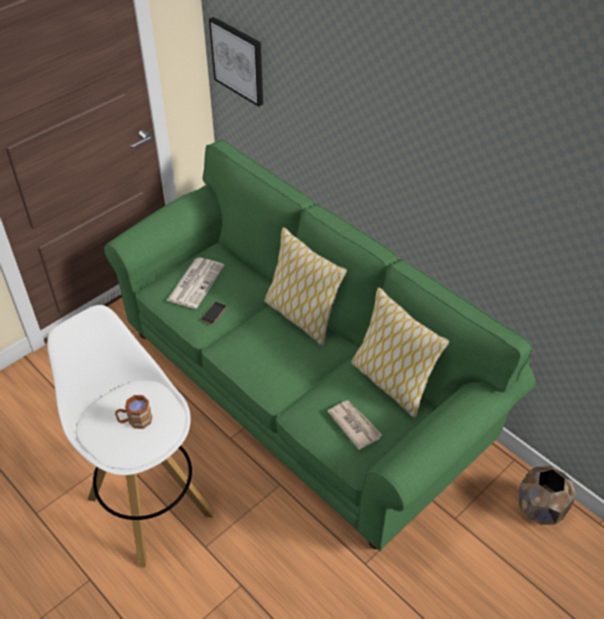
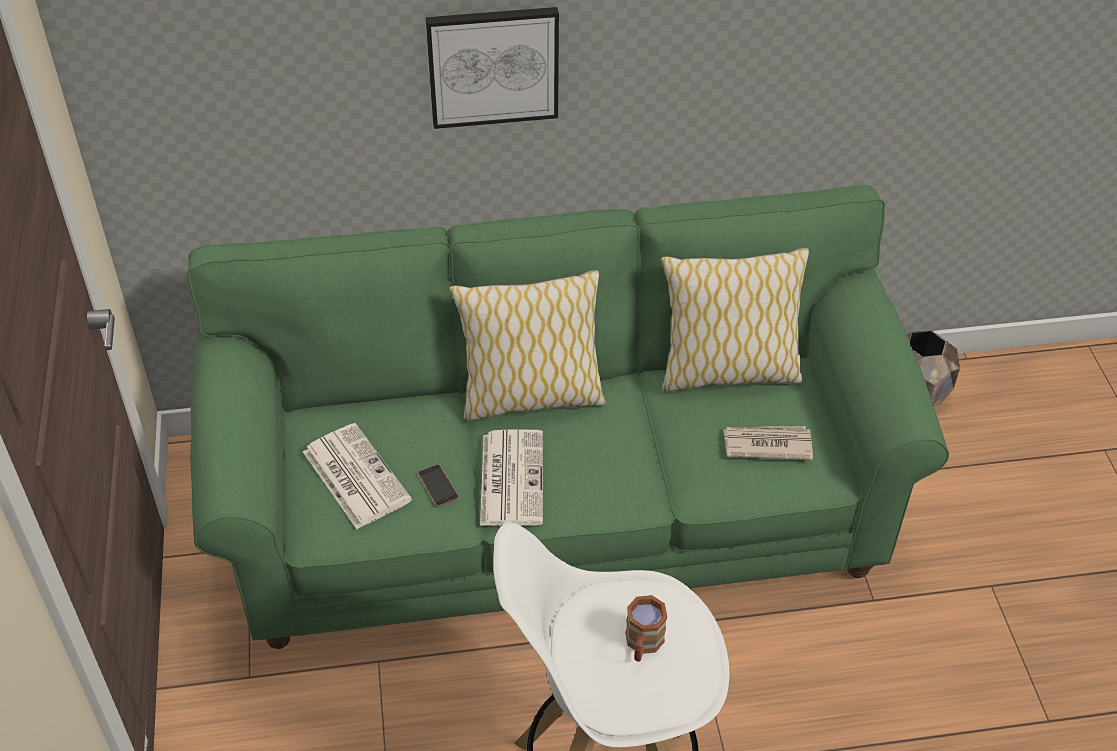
camera: 55 degrees left, 0 degrees up
(238, 60) = (175, 98): picture -> picture (493, 66)
(244, 336) = (511, 477): none -> newspaper

